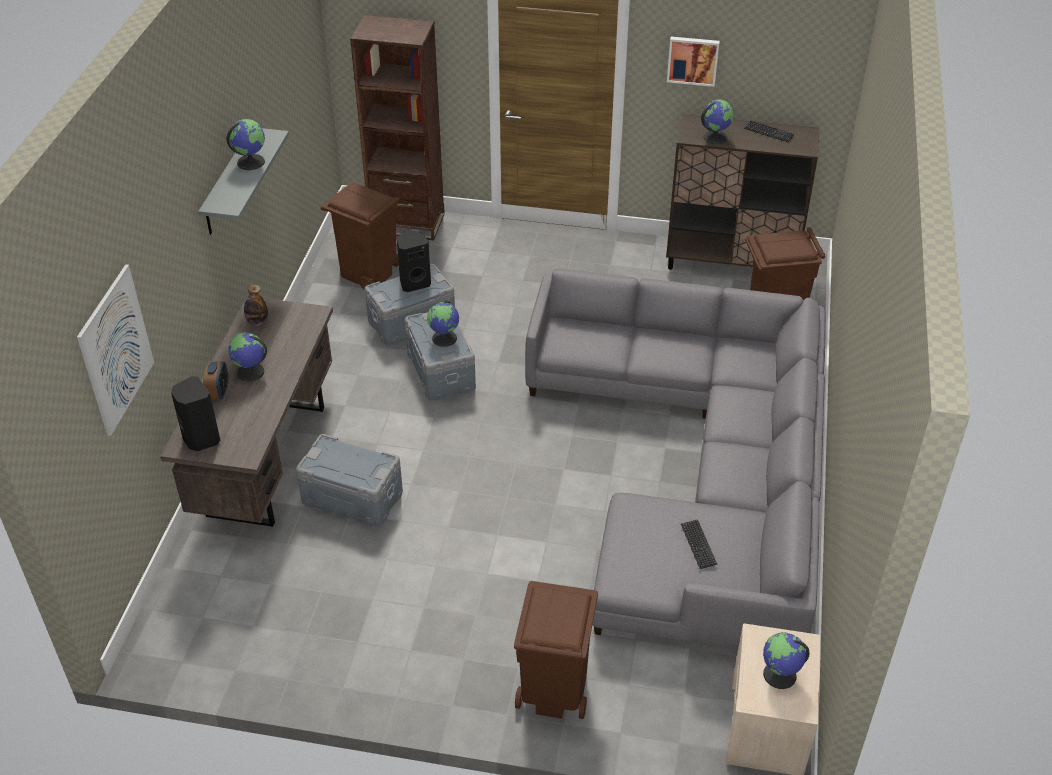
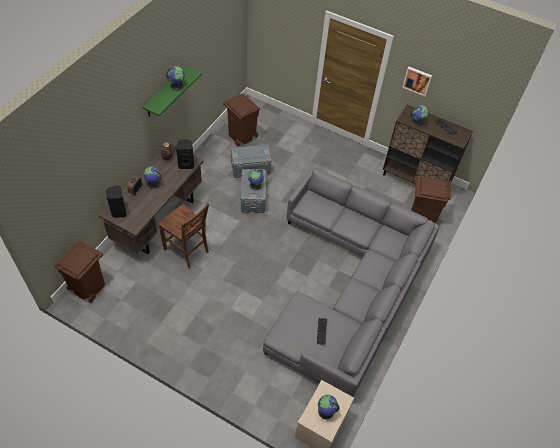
camera: 15 degrees right, 10 degrees up
(116, 350) = (77, 171): picture -> none
(228, 183) = (165, 92): grey shelf -> green shelf
(352, 498) = (187, 251): grey storage box -> brown chair
(407, 223) = (270, 115): brown bookcase -> none
(414, 283) = (254, 152): black speaker -> black speaker (186, 164)
(553, 689) = (234, 374): brown trash can -> brown trash can (88, 287)

